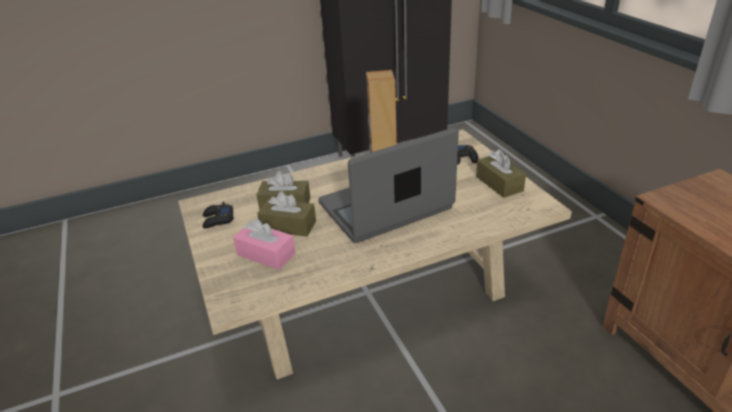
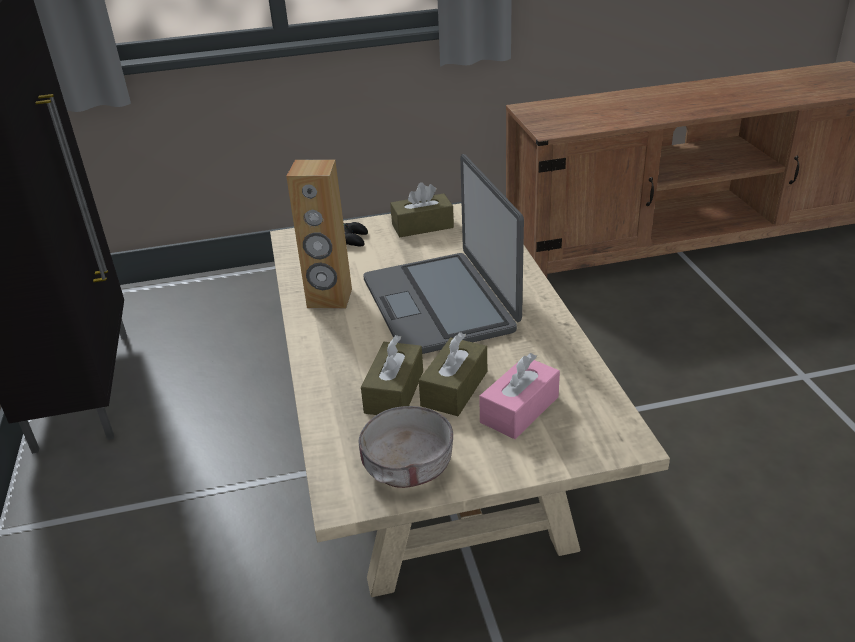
camera: 80 degrees left, 0 degrees up
(218, 220) = (409, 467): black game controller -> grey bowl

